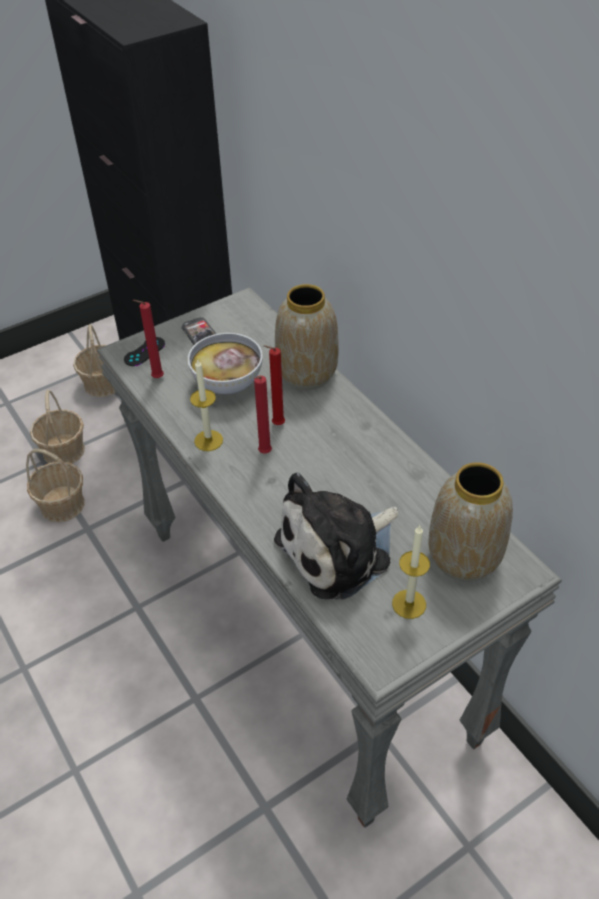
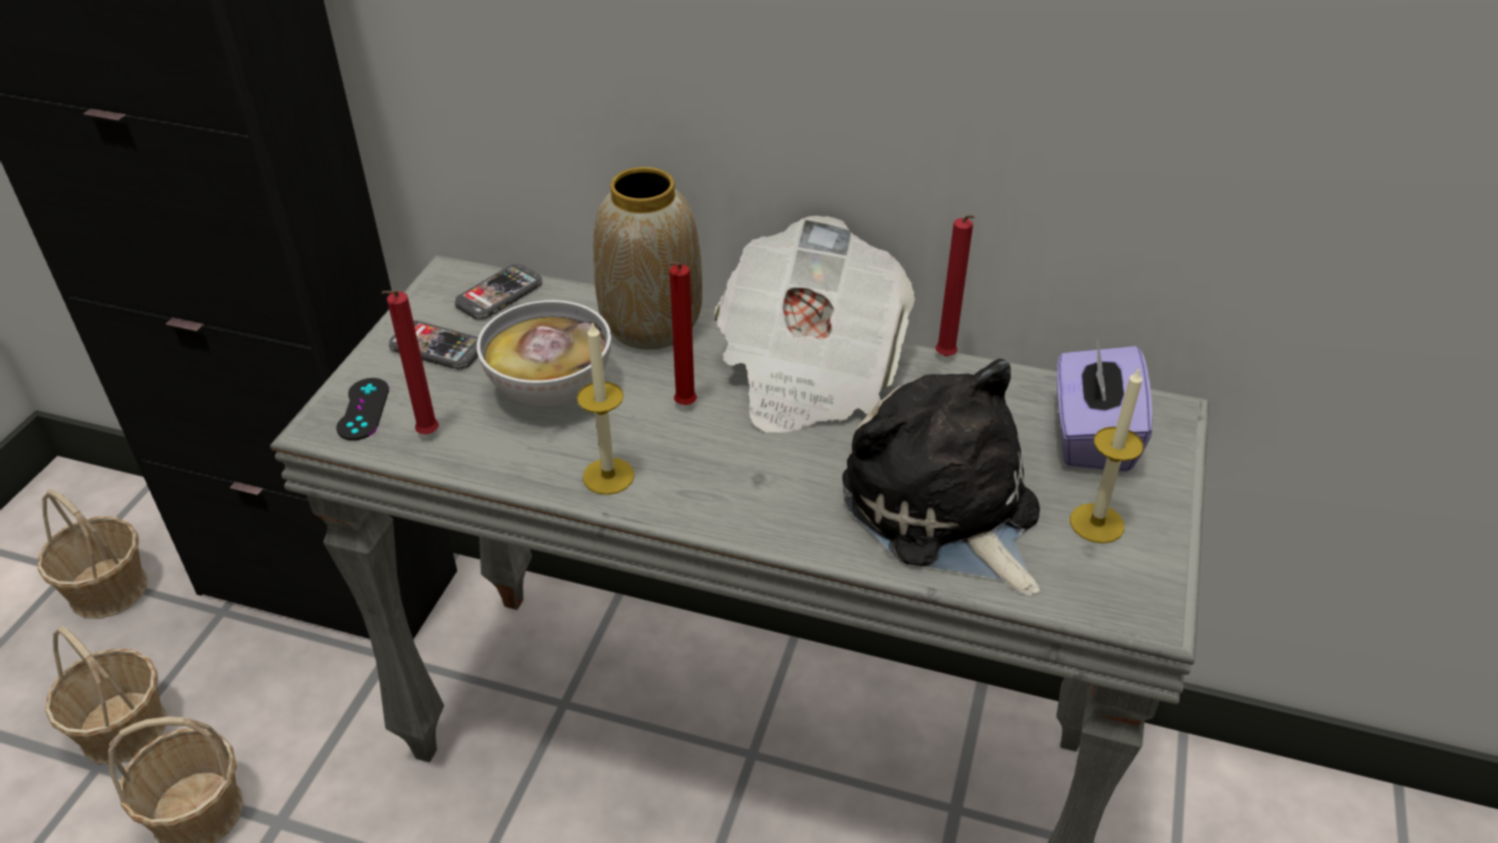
camera: 40 degrees left, 5 degrees down
(255, 322) = (499, 294): none -> phone
(264, 454) = (709, 451): red candle -> red candle (946, 358)
(339, 549) = (944, 511): plush toy -> plush toy turned 135 degrees clockwise
(356, 438) = (808, 370): none -> newspaper
(464, 558) = (1091, 436): vase -> purple tissue box

